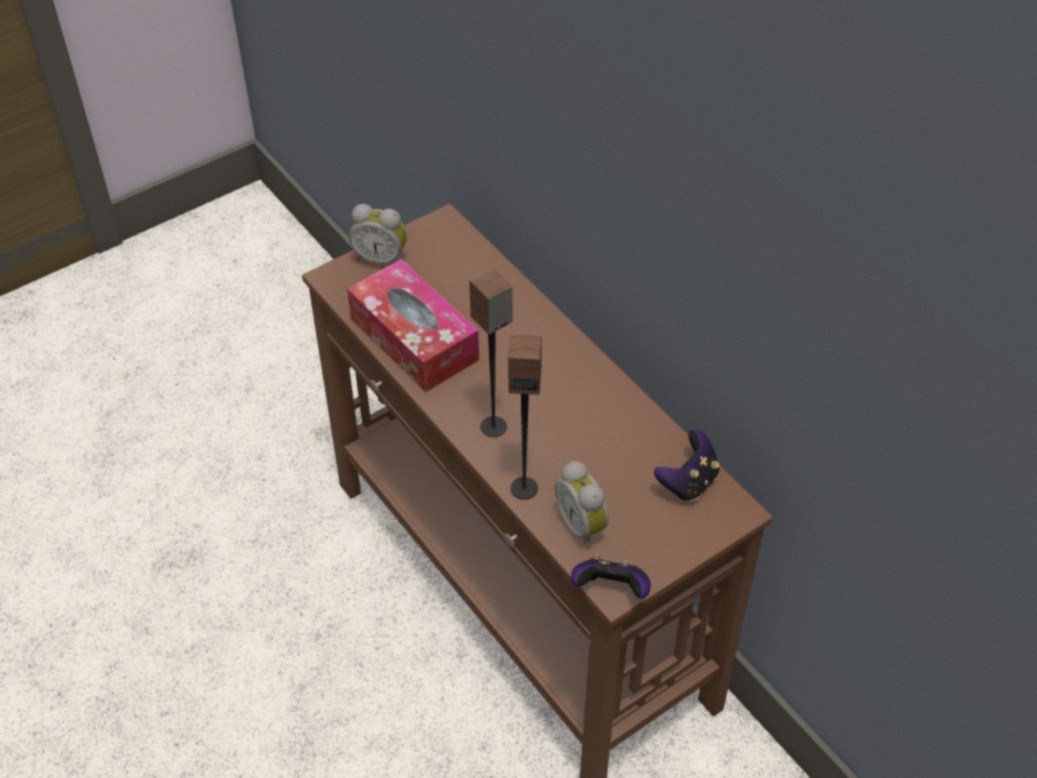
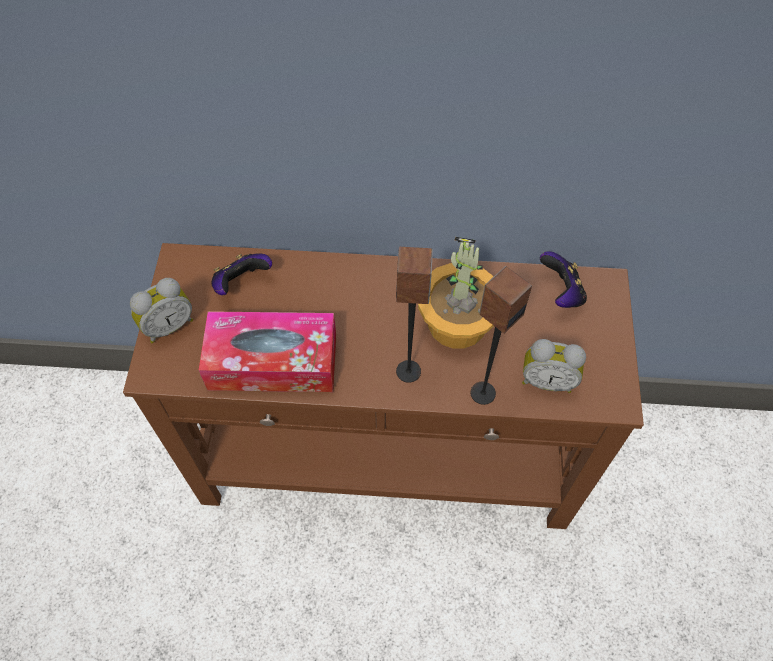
camera: 50 degrees left, 10 degrees up
(574, 429) = (457, 324): none -> potted plant
(611, 590) = (616, 405): game controller -> game controller (241, 283)

